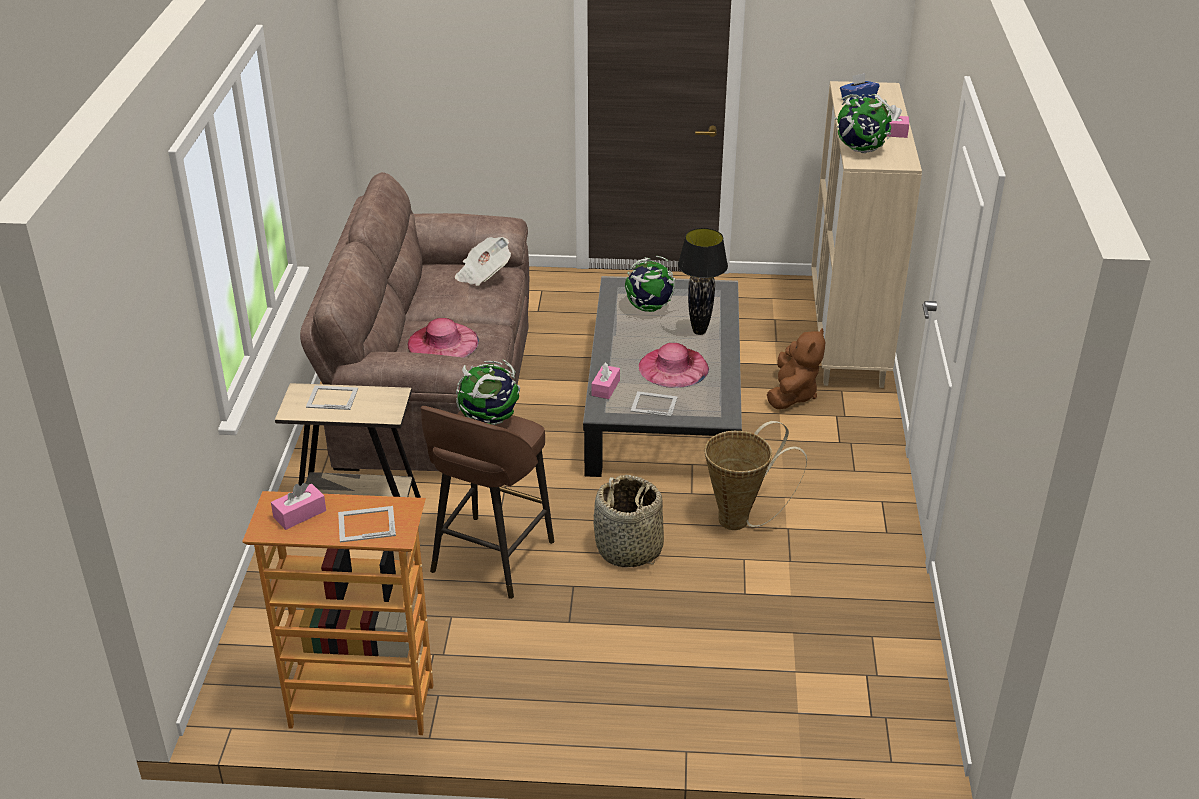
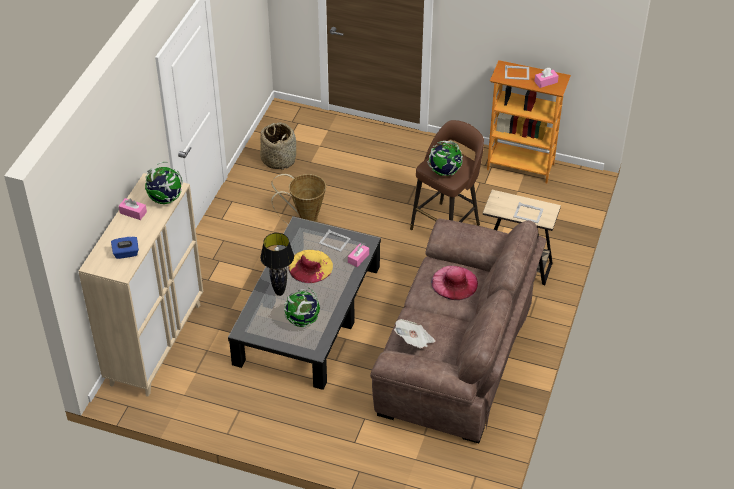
camera: 165 degrees left, 10 degrees up
(629, 549) = (371, 217): basket -> basket (278, 159)
(673, 367) = (310, 266): pink hat -> yellow hat
(792, 395) = (225, 301): brown plush toy -> none

